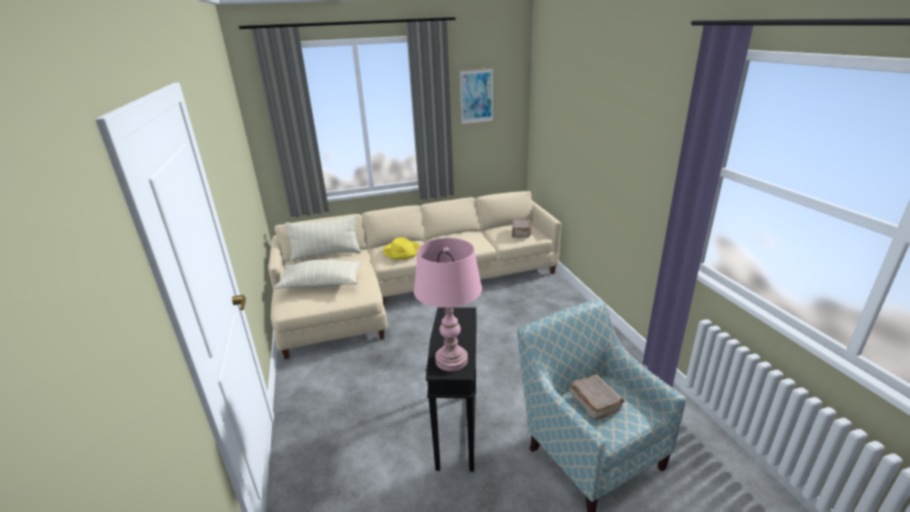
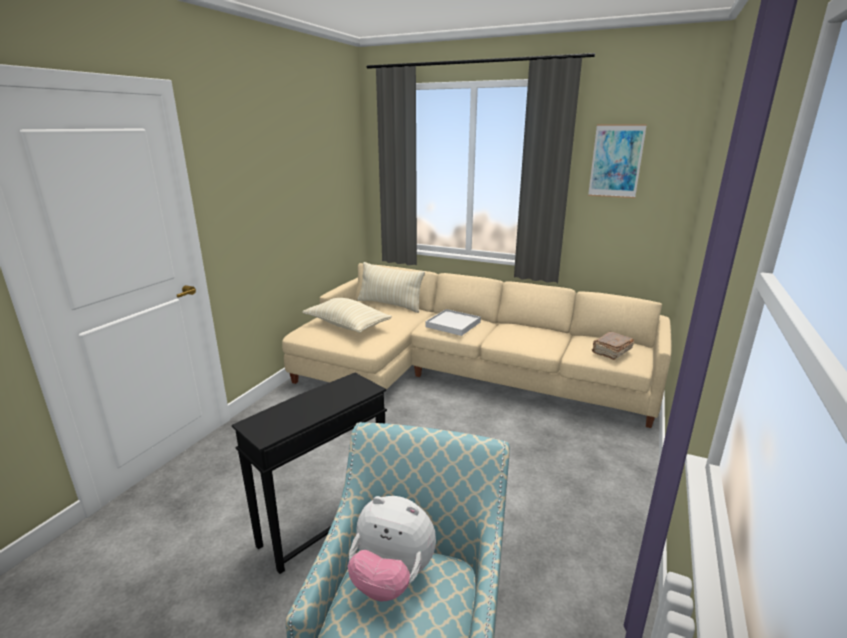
camera: 40 degrees right, 5 degrees down
(402, 251) = (453, 324): yellow hat -> white tray
(451, 360) = (276, 422): pink table lamp -> none
(594, 403) = (392, 577): brown book -> plush toy

